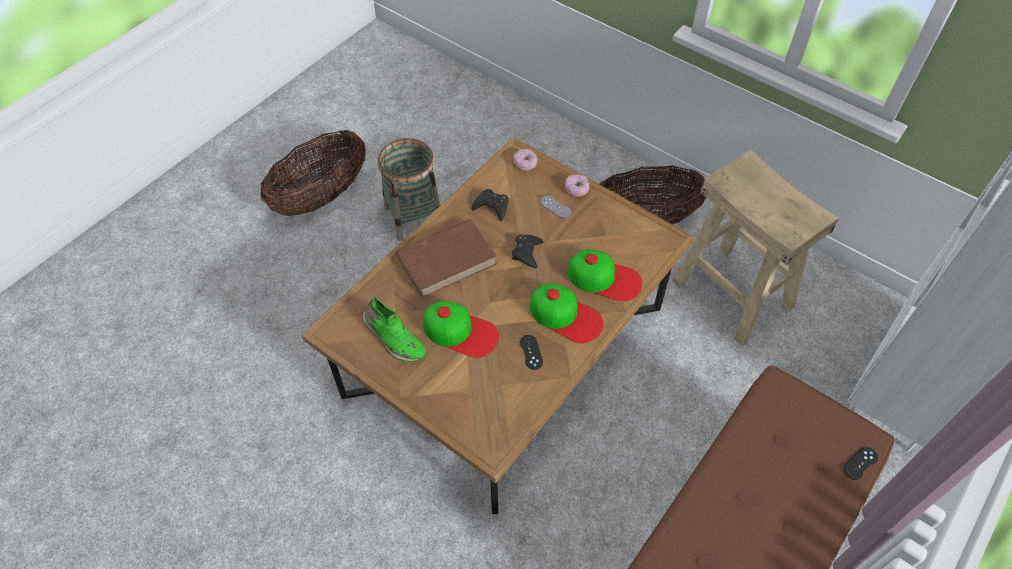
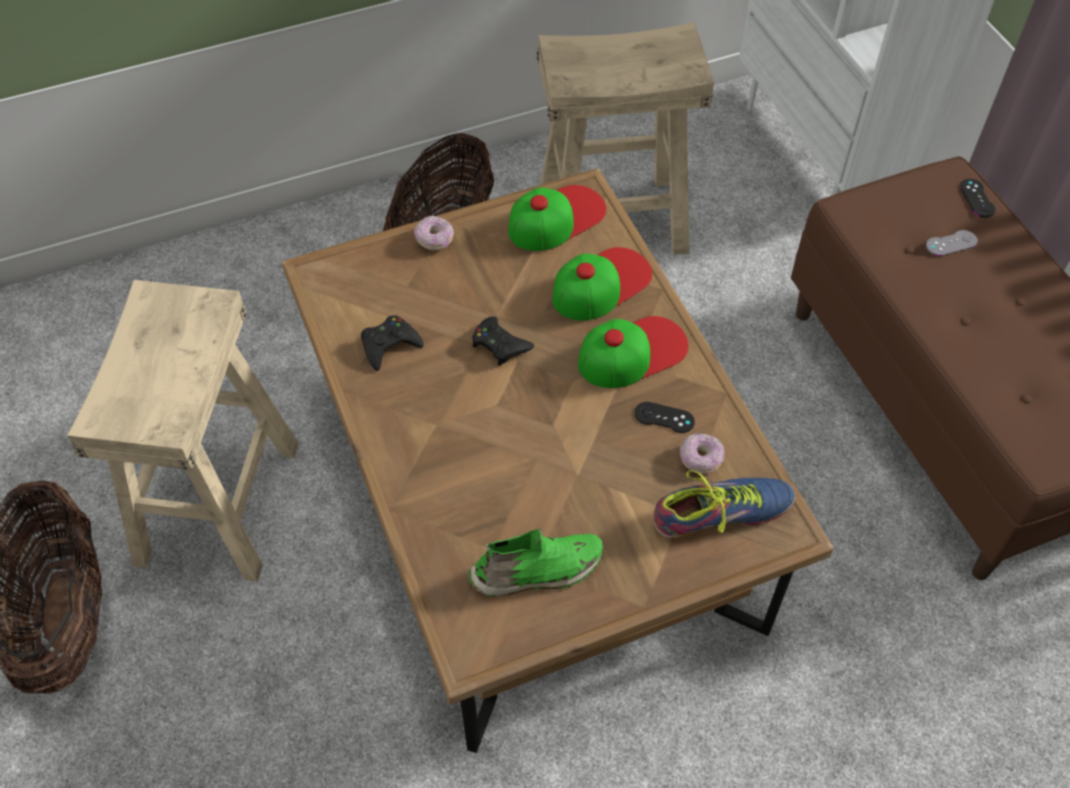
camera: 60 degrees left, 0 degrees up
(414, 216) = (217, 501): basket -> beige stool
(447, 259) = (445, 441): brown book -> none
(460, 331) = (580, 482): cap -> cap (556, 218)
(483, 408) = (721, 512): none -> shoe
(525, 163) = (343, 271): donut -> donut (700, 459)
(555, 207) = (446, 276): grey game controller -> grey game controller (951, 243)

